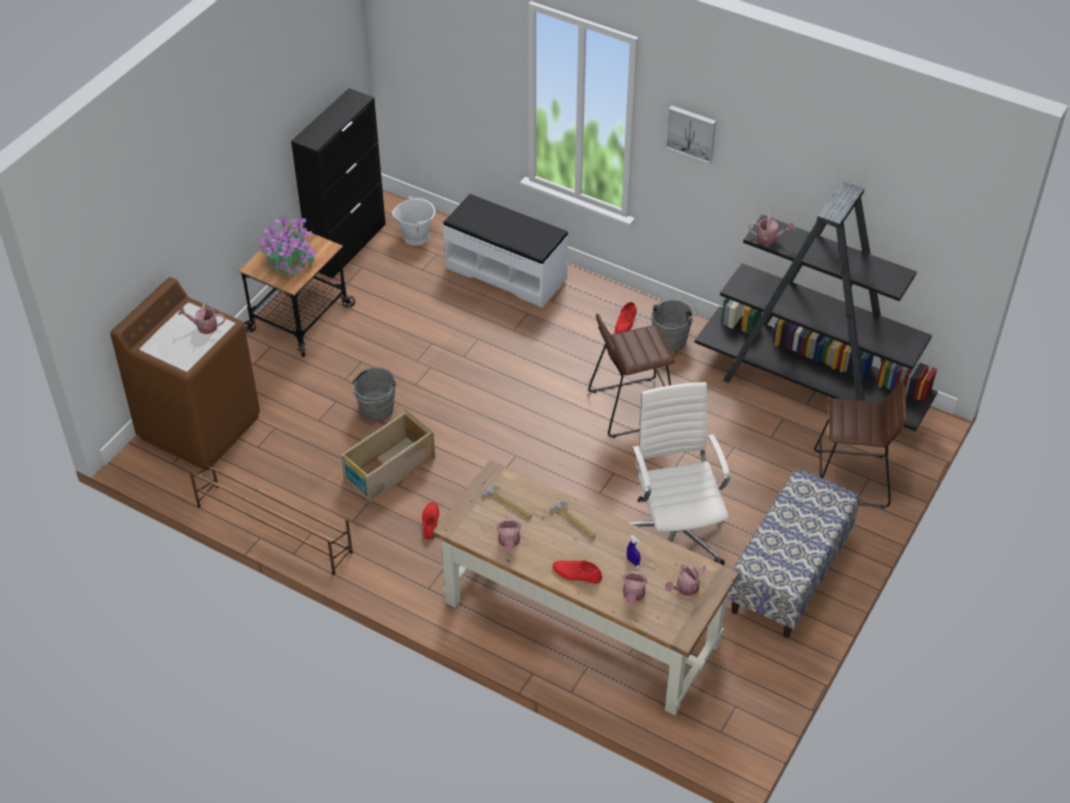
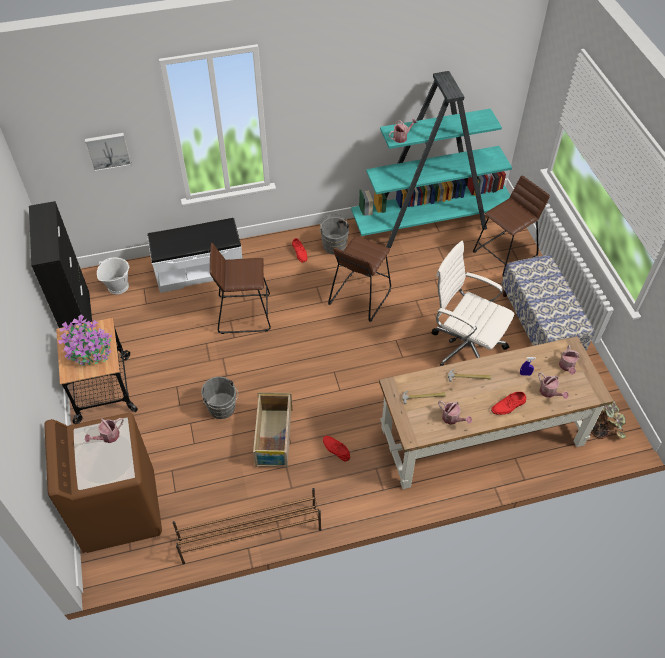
camera: 45 degrees left, 5 degrees up
(499, 341) = (244, 313): none -> brown stool
(691, 132) = (311, 97): picture -> picture (108, 150)
(726, 718) = (606, 425): none -> potted plant
(811, 388) = (431, 222): black bookcase -> turquoise bookcase

